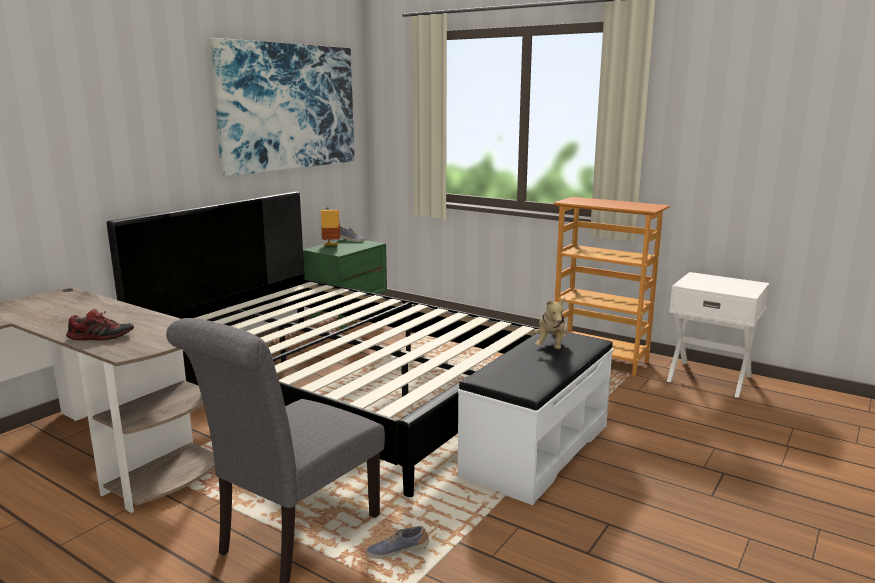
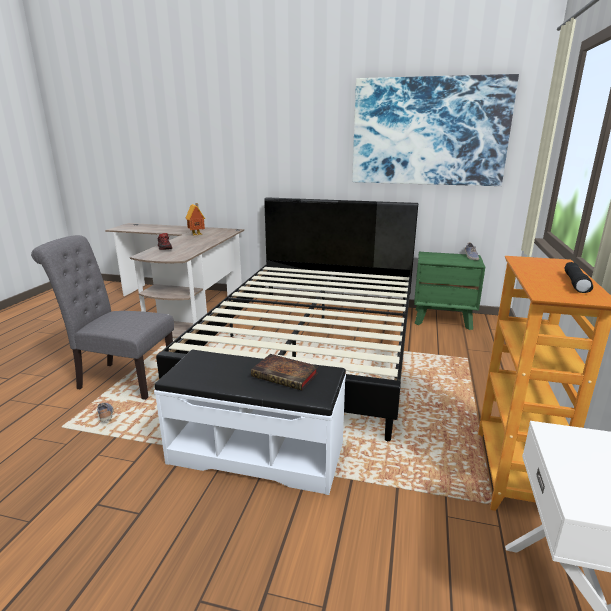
camera: 70 degrees right, 5 degrees up
(331, 246) = (443, 255): toy house -> toy house (197, 235)
(551, 346) = (286, 375): plush toy -> book
(627, 203) = (576, 283): none -> black flashlight

